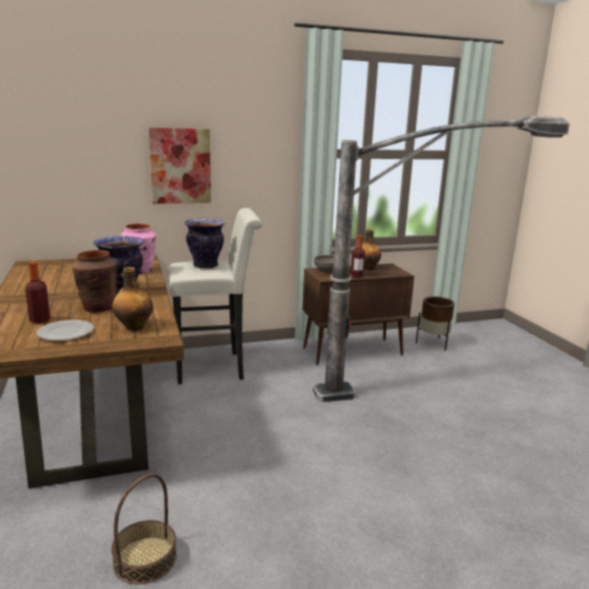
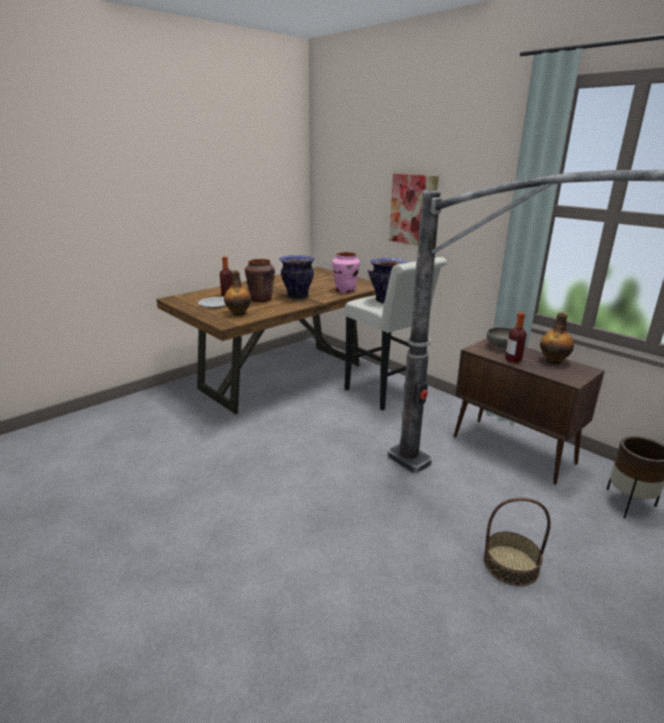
camera: 65 degrees right, 5 degrees up
(145, 559) = (156, 442): basket -> basket (510, 564)

